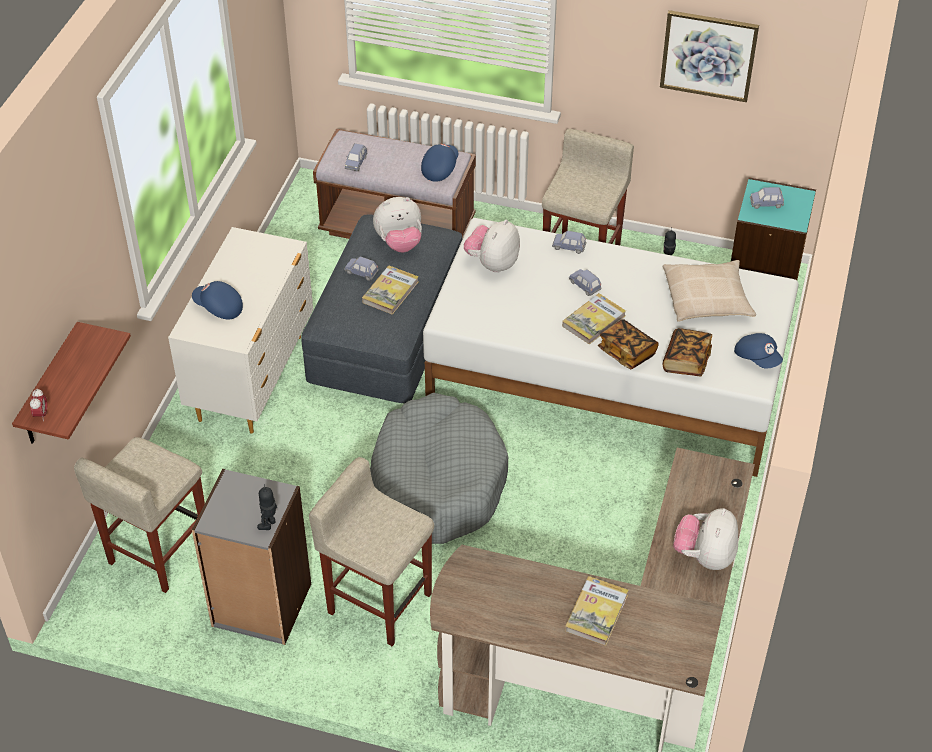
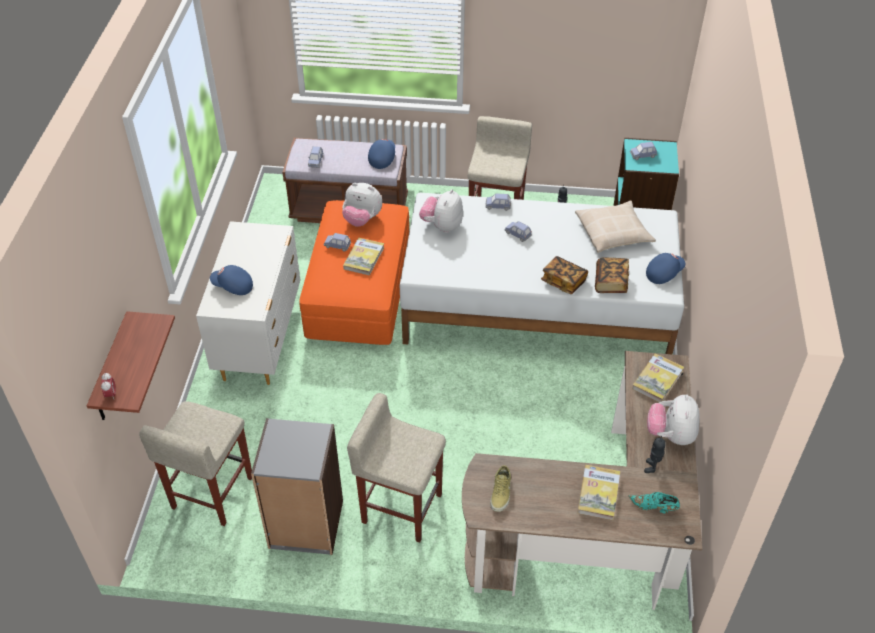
camera: 10 degrees left, 0 degrees up
(269, 524) = (316, 459): toy robot -> toy robot (652, 467)
(386, 333) = (359, 292): grey ottoman -> orange ottoman
(399, 243) = (362, 219): plush toy -> plush toy turned 45 degrees clockwise
(438, 482) = (426, 403): grey dog bed -> none
(480, 595) = (501, 493): none -> beige shoe
(593, 321) = (531, 260): book -> book (657, 380)
(659, 638) = (654, 507): none -> turquoise shoe
(708, 55) = (586, 45): picture -> none
(757, 358) = (664, 273): blue cap -> blue cap turned 75 degrees counterclockwise

